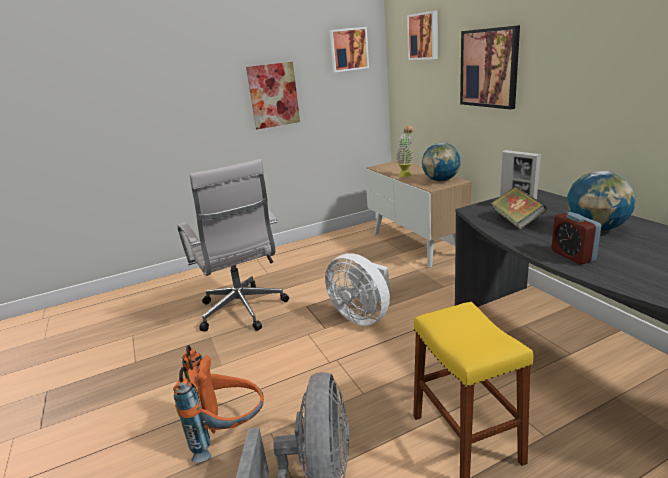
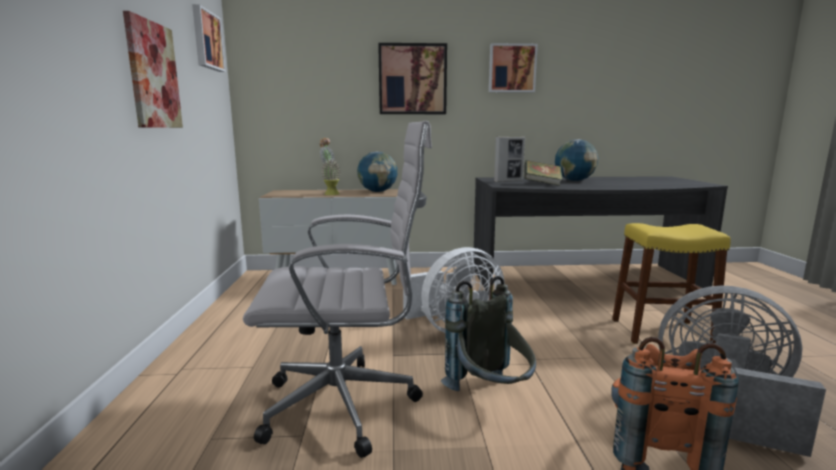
camera: 70 degrees left, 10 degrees down
(274, 354) = (491, 396): none -> grey backpack
(424, 36) = (310, 44): picture -> picture (512, 68)
(572, 256) = (616, 186): alarm clock -> none

